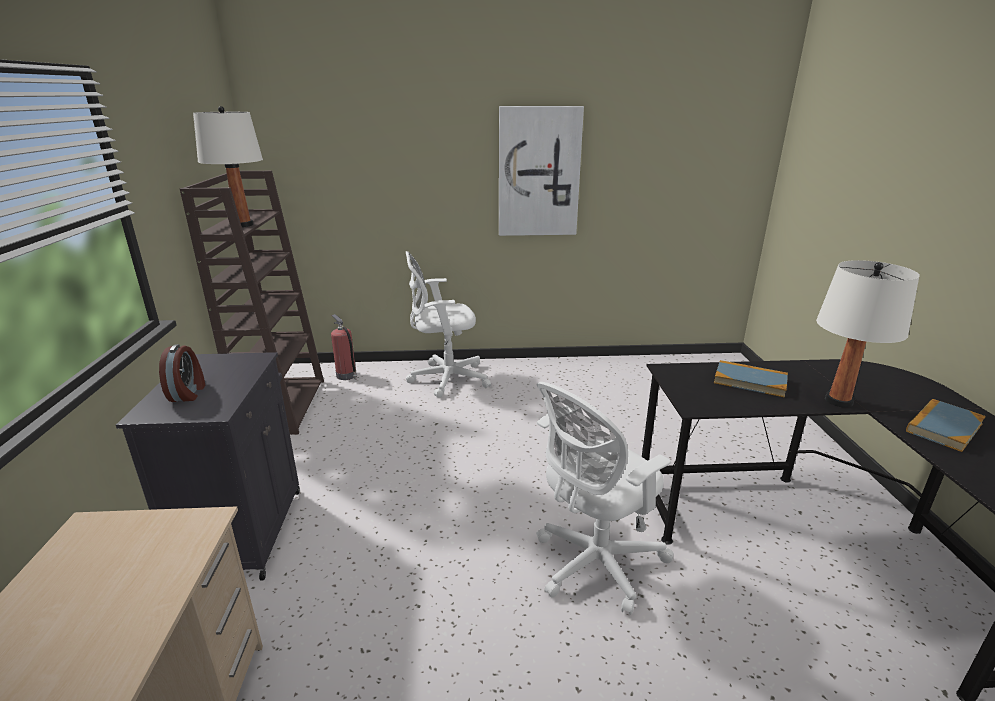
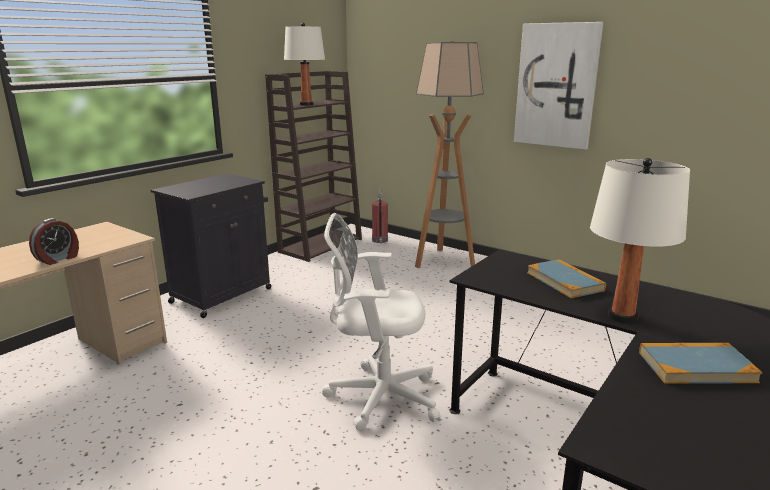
camera: 40 degrees right, 5 degrees down
(188, 393) = (195, 186): alarm clock -> alarm clock (58, 259)
(445, 379) = (443, 261): white office chair -> floor lamp

